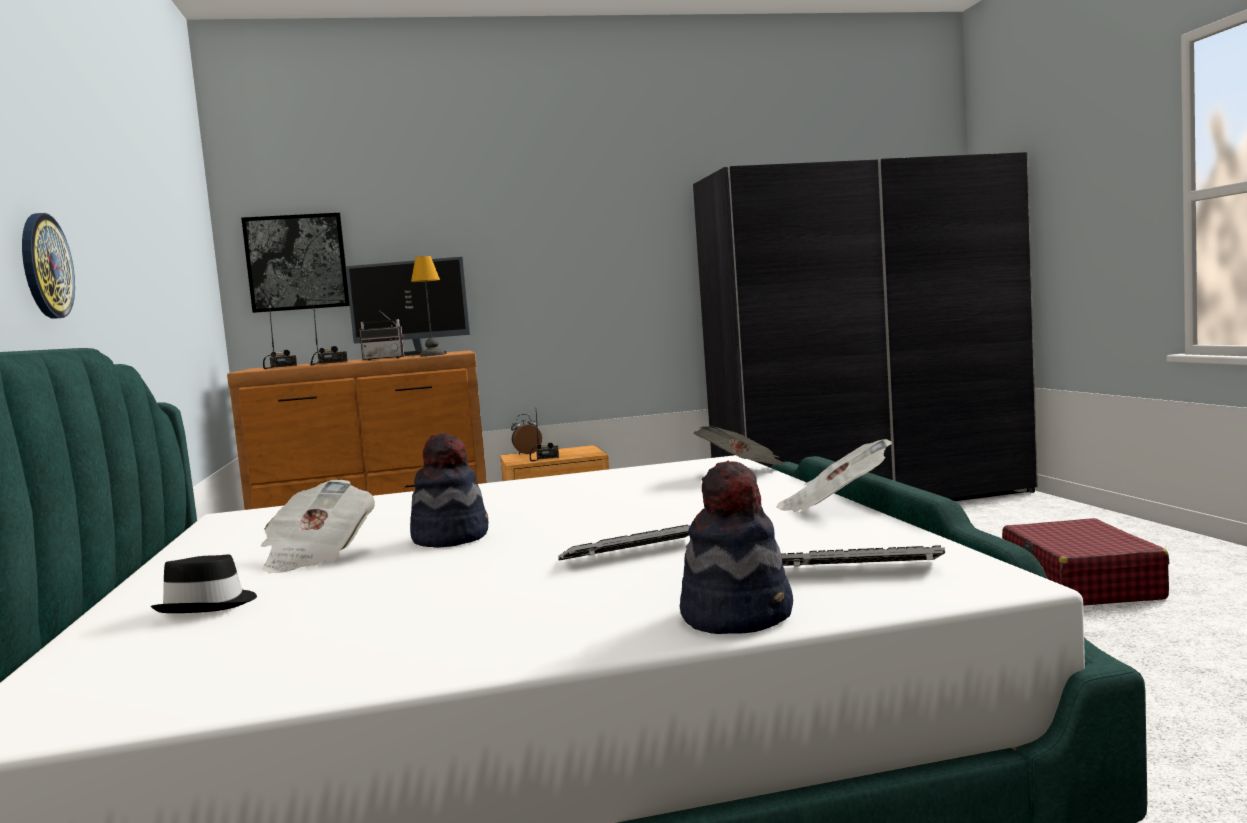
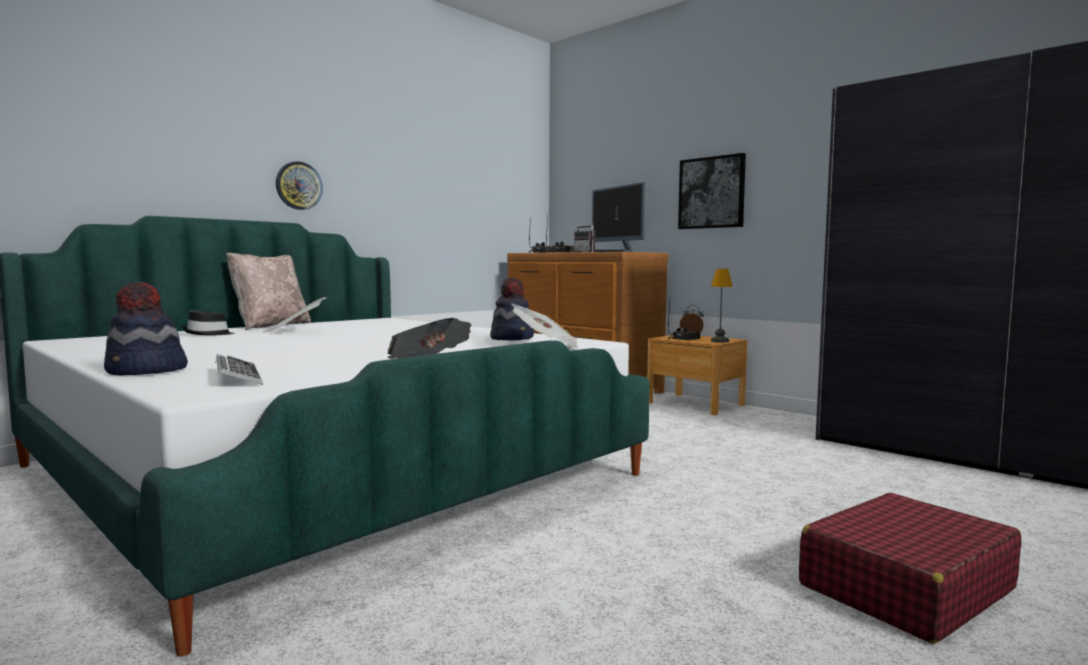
camera: 55 degrees right, 0 degrees up
(151, 572) = (270, 325): none -> beige pillow
(297, 262) = (583, 189): picture -> picture (711, 193)
(433, 355) = (606, 251): table lamp -> table lamp (719, 341)
(451, 538) = (333, 337): hat -> hat (512, 338)
(633, 553) = (292, 353): keyboard -> none

